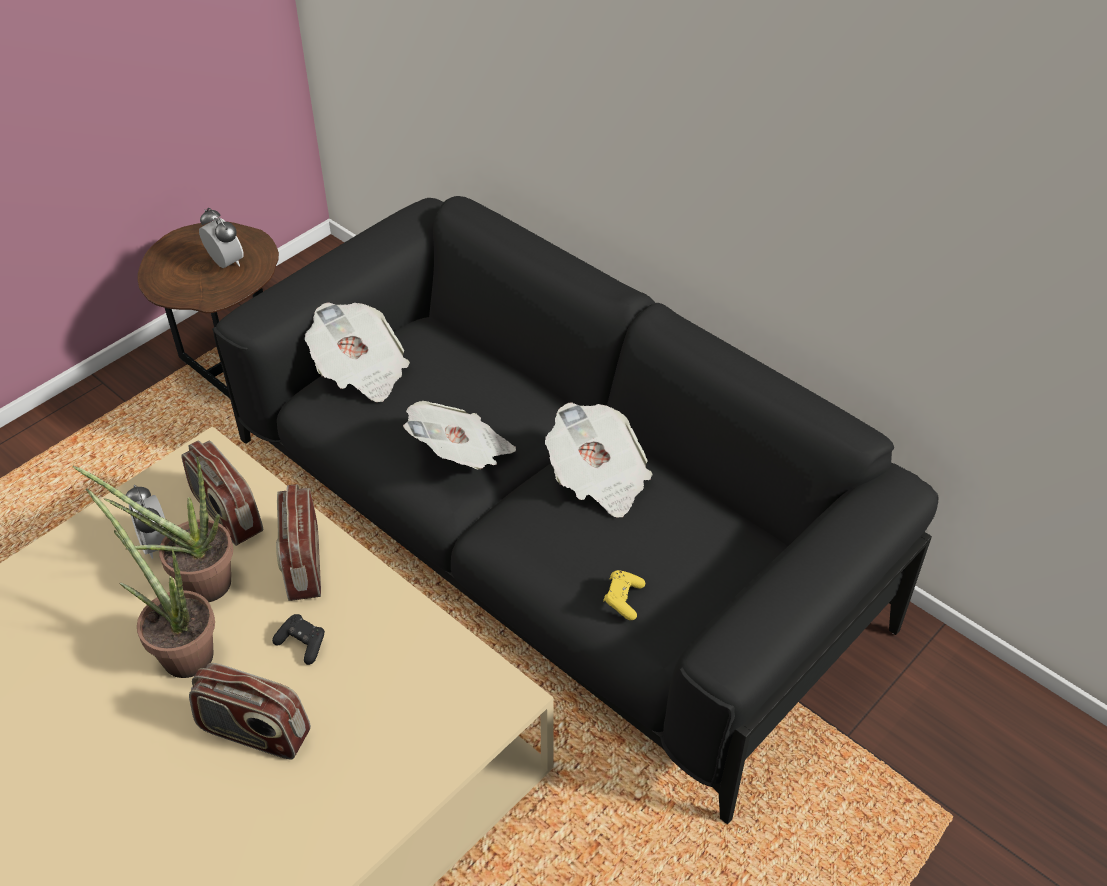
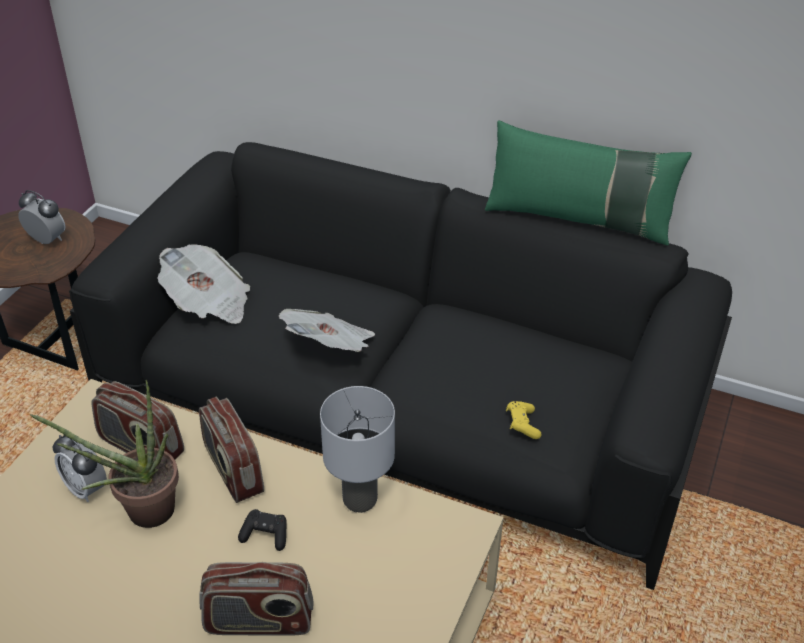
camera: 20 degrees left, 5 degrees down
(181, 650) = (154, 572): potted plant -> none
(414, 633) = (360, 499): none -> white table lamp
(598, 478) = (453, 339): newspaper -> none
(778, 375) = (578, 219): none -> green pillow

